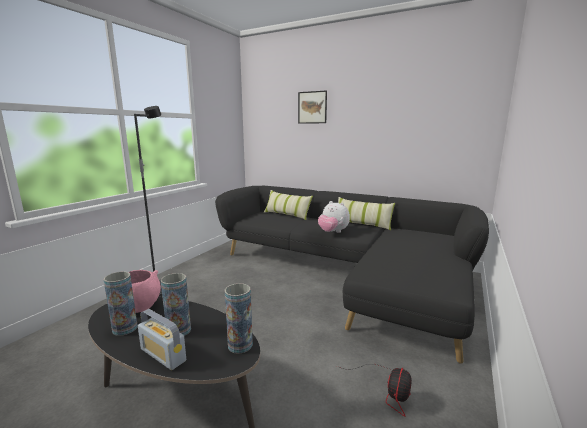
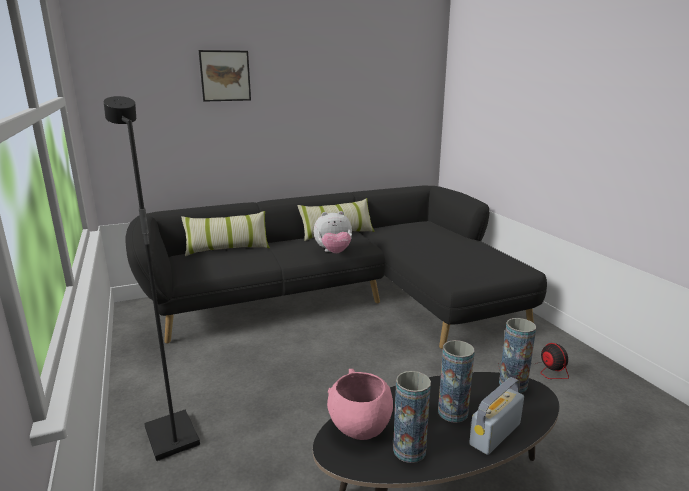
camera: 50 degrees left, 5 degrees up
(163, 355) = (495, 434): radio -> radio turned 150 degrees clockwise

